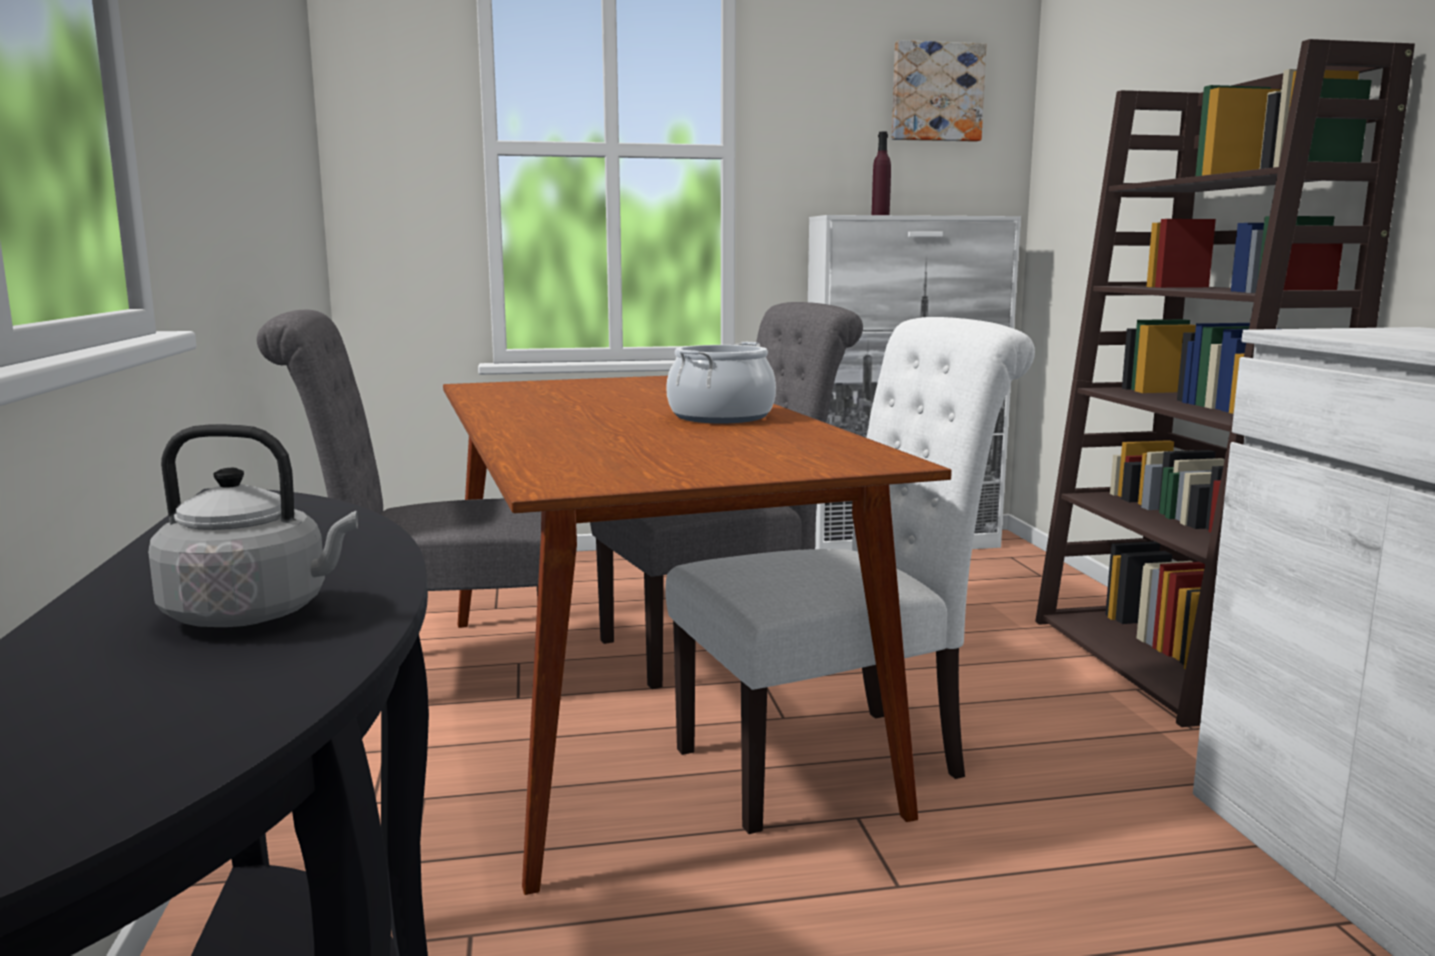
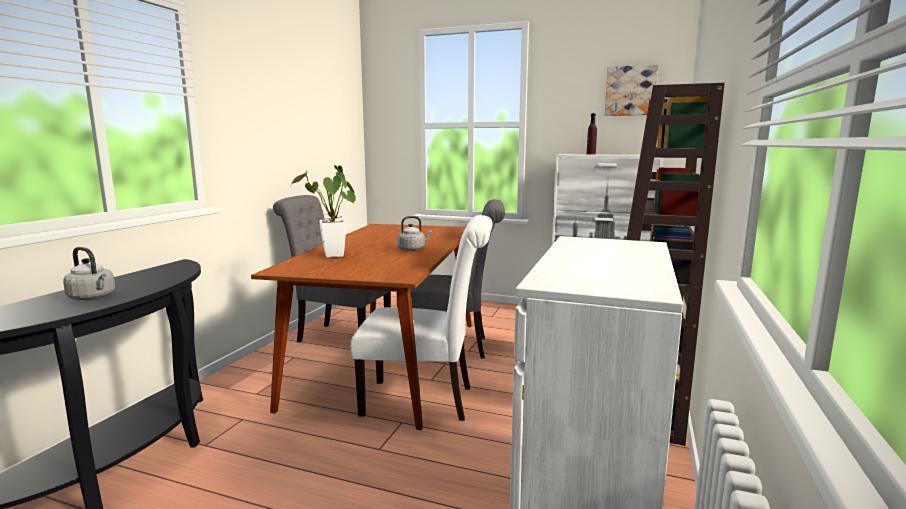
camera: 30 degrees right, 0 degrees up
(594, 445) = (334, 256): none -> potted plant
(720, 417) = (412, 249): cooking pot -> grey kettle

